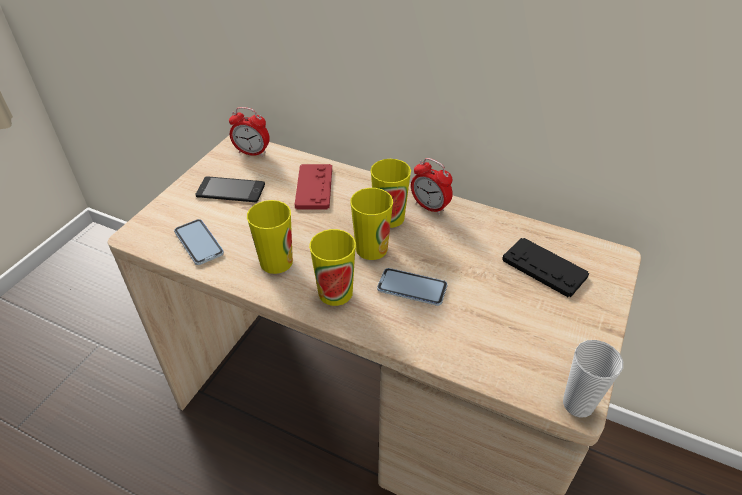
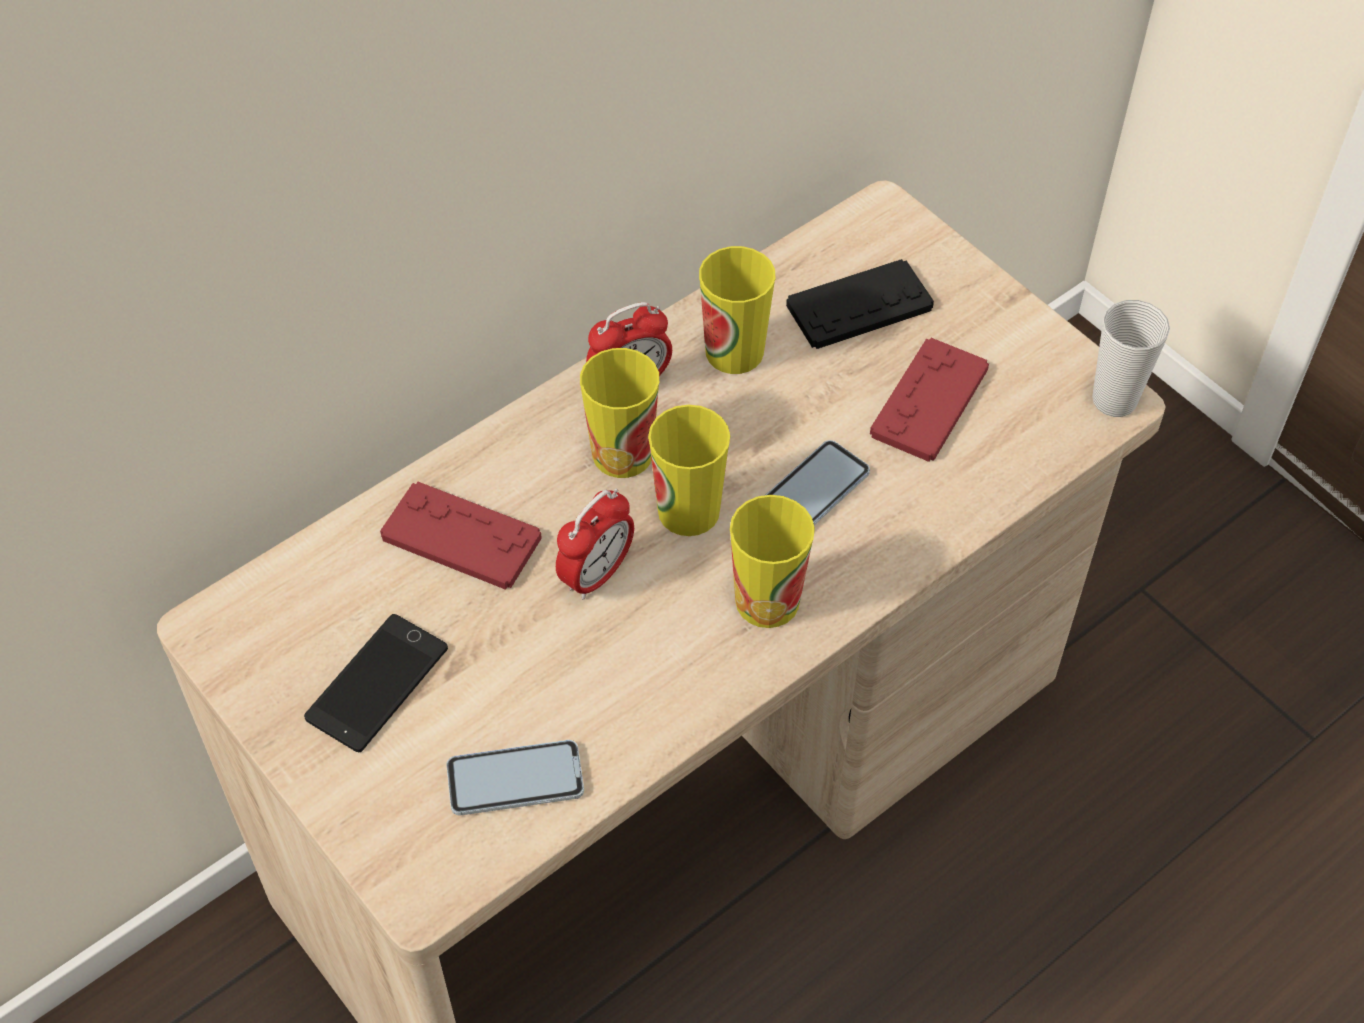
camera: 65 degrees left, 10 degrees up
(252, 153) = (265, 608): alarm clock -> alarm clock (596, 574)
(276, 262) = (642, 665): cup -> cup (734, 351)
(505, 316) = (929, 401): none -> red game controller

